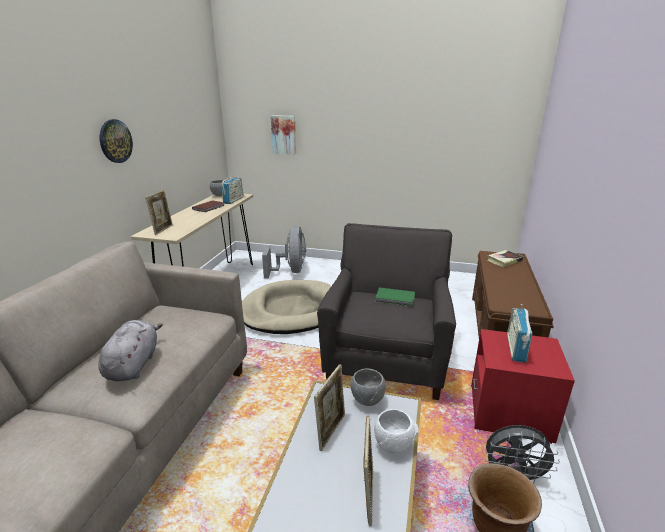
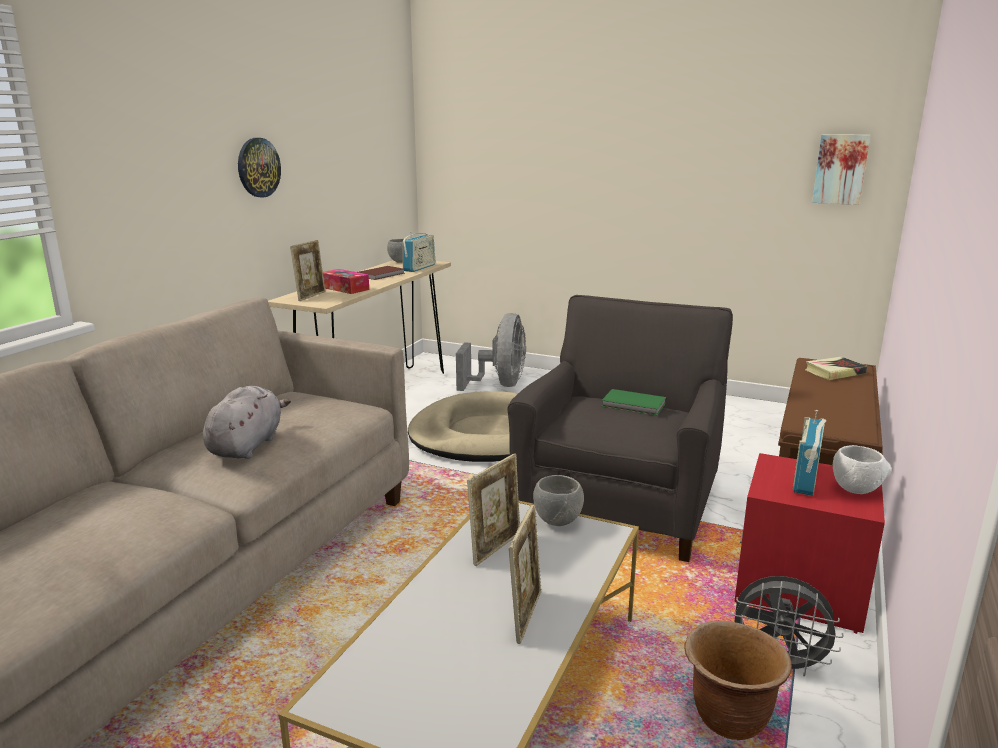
camera: 10 degrees right, 5 degrees down
(186, 221) = (345, 288): none -> tissue box
(284, 134) = (504, 174): picture -> picture (840, 169)
(393, 446) = (579, 571): white bowl -> white bowl (856, 490)

